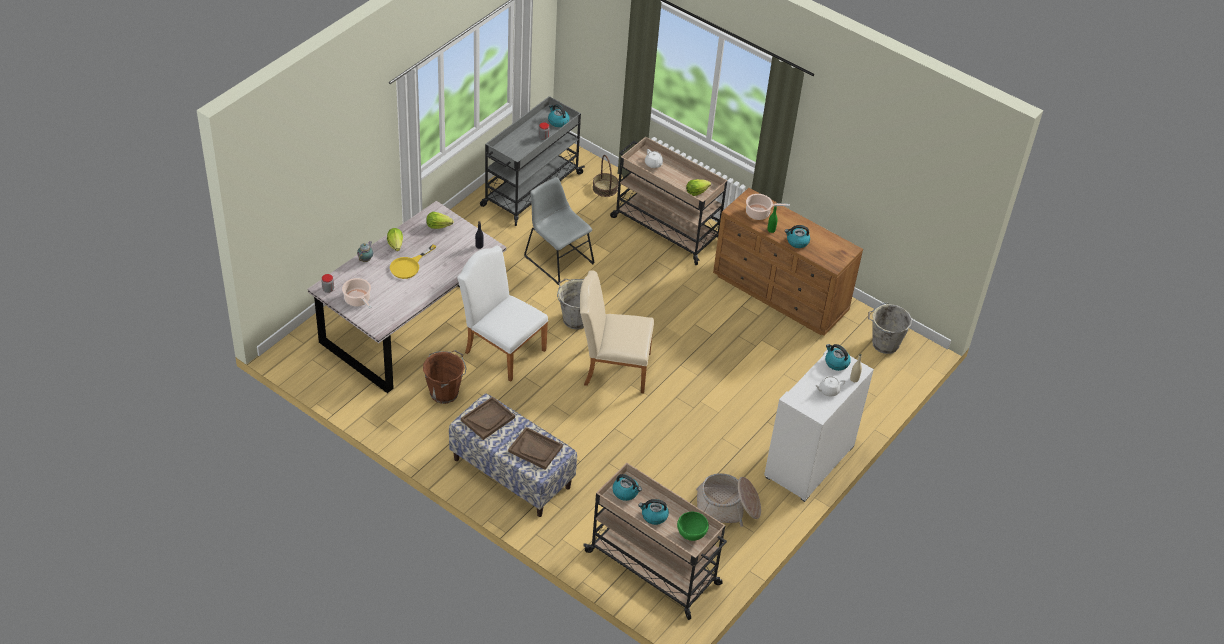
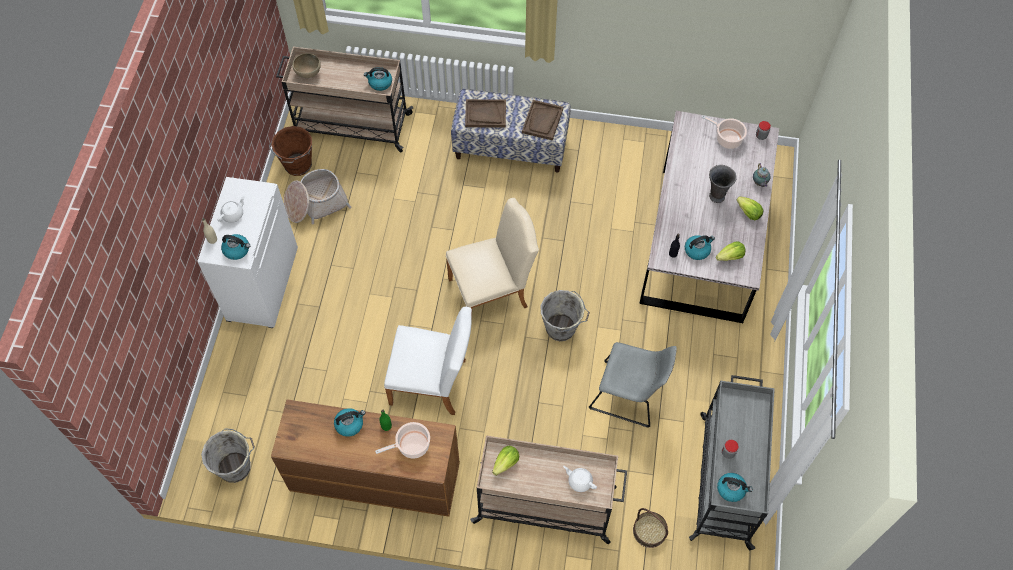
camera: 155 degrees right, 15 degrees up
(409, 266) = (716, 196): yellow frying pan -> grey vase
(445, 392) = (618, 190): brown bucket -> brown bucket (297, 166)
(501, 348) = (605, 259): white chair -> white chair (433, 383)
(654, 516) = (346, 75): kettle -> kettle (697, 250)
(691, 534) = (308, 74): green bowl -> brown bowl

